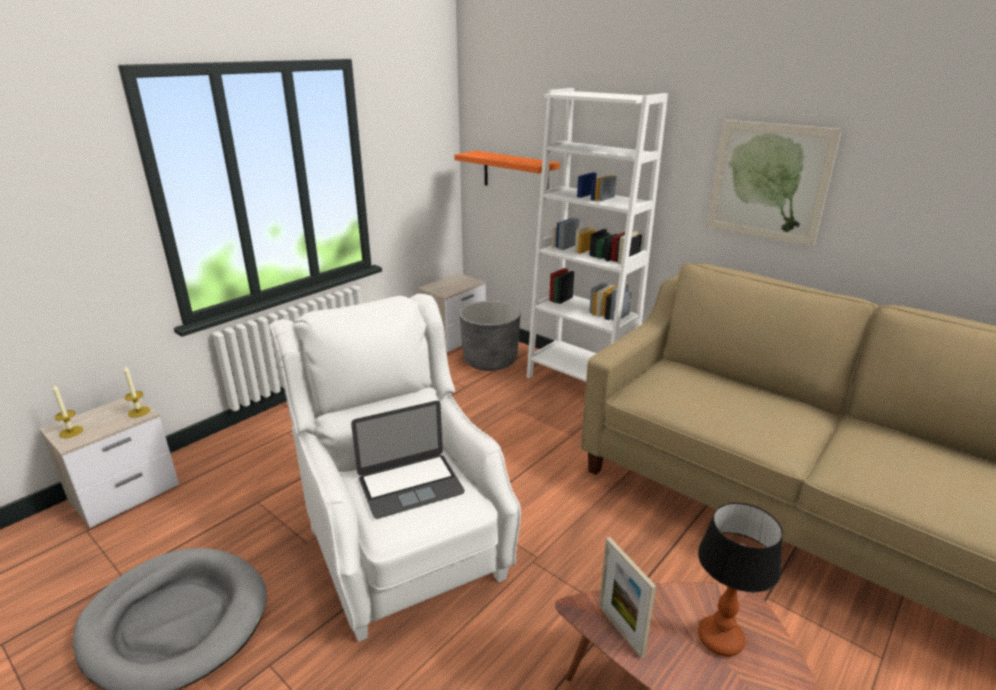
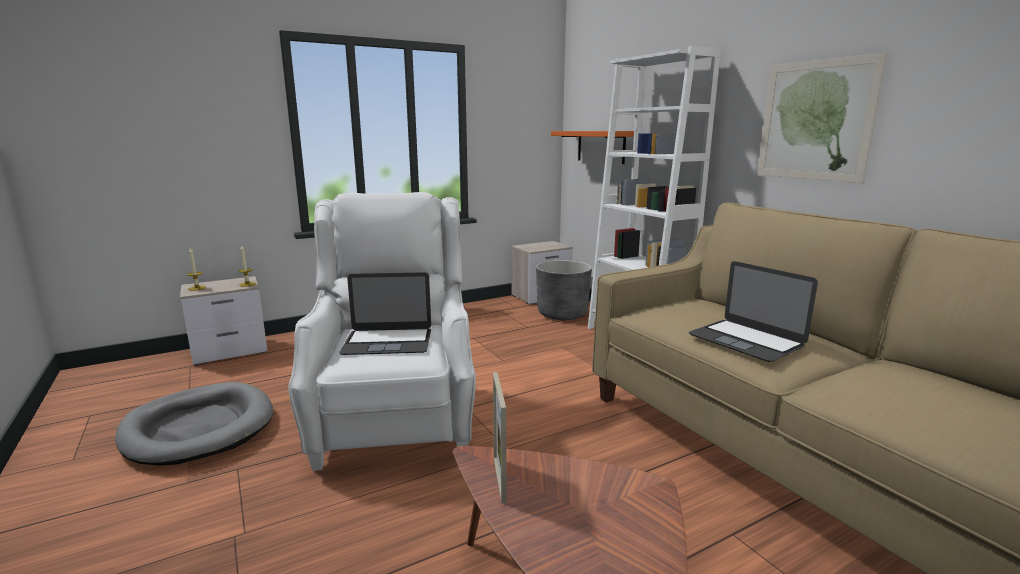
camera: 20 degrees right, 10 degrees down
(720, 640) = (598, 510): table lamp -> none
(749, 419) = (746, 340): none -> laptop

